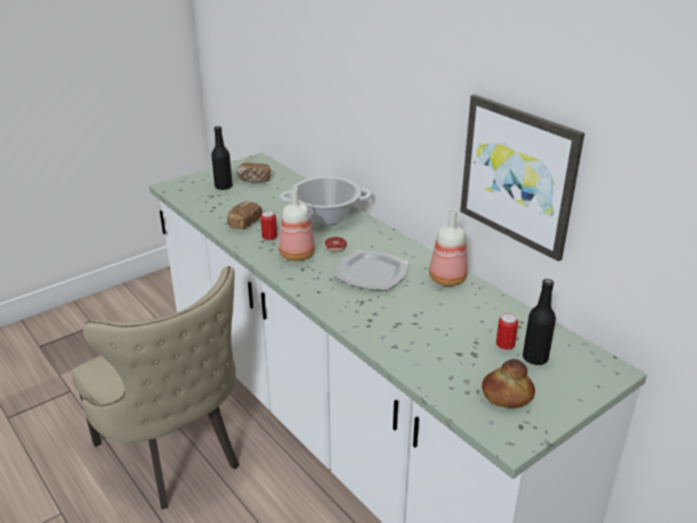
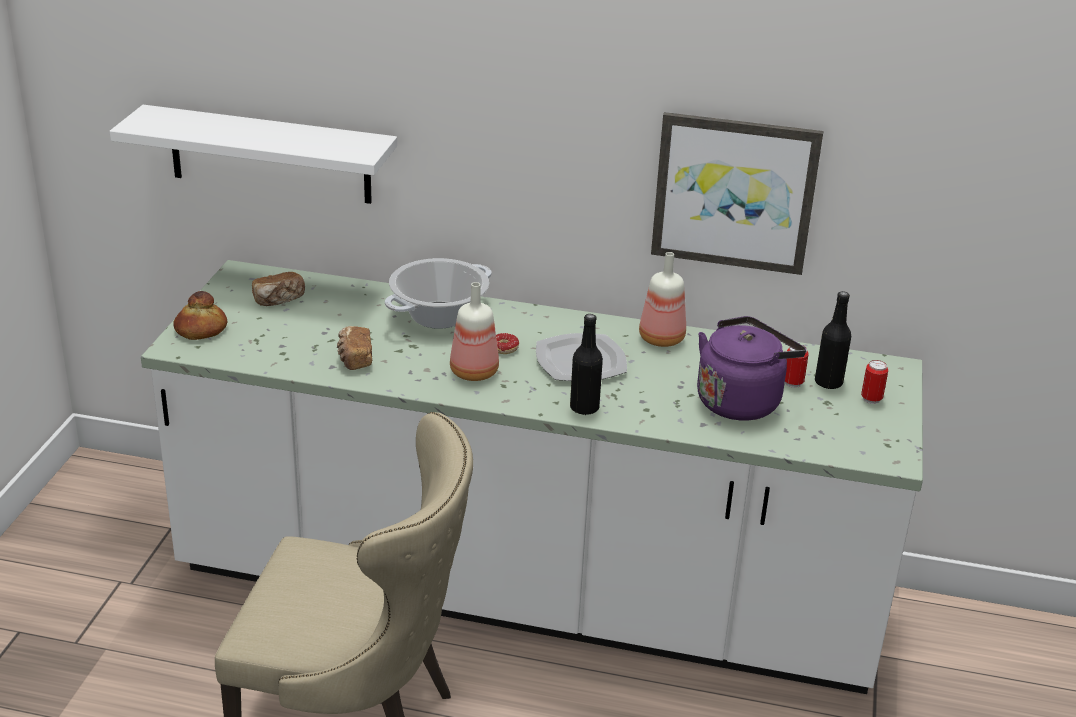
camera: 40 degrees left, 0 degrees up
(223, 187) = (251, 322): black bottle -> black bottle (584, 408)
(269, 238) = (414, 365): can -> can (871, 399)
(281, 88) = (270, 155): none -> white shelf
(446, 342) = (741, 401): none -> purple kettle
(506, 395) = (846, 424): bread -> bread (201, 330)

